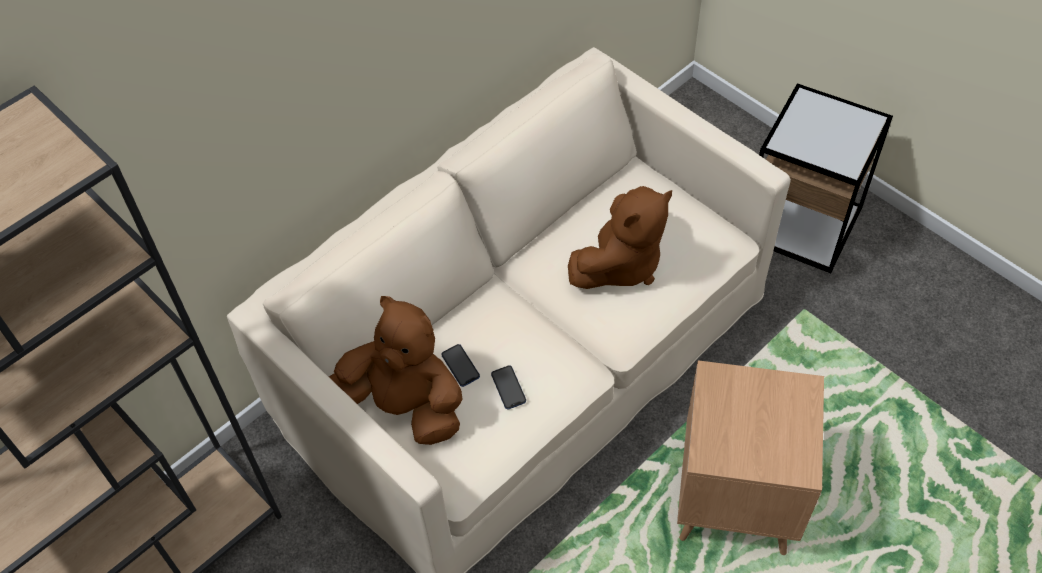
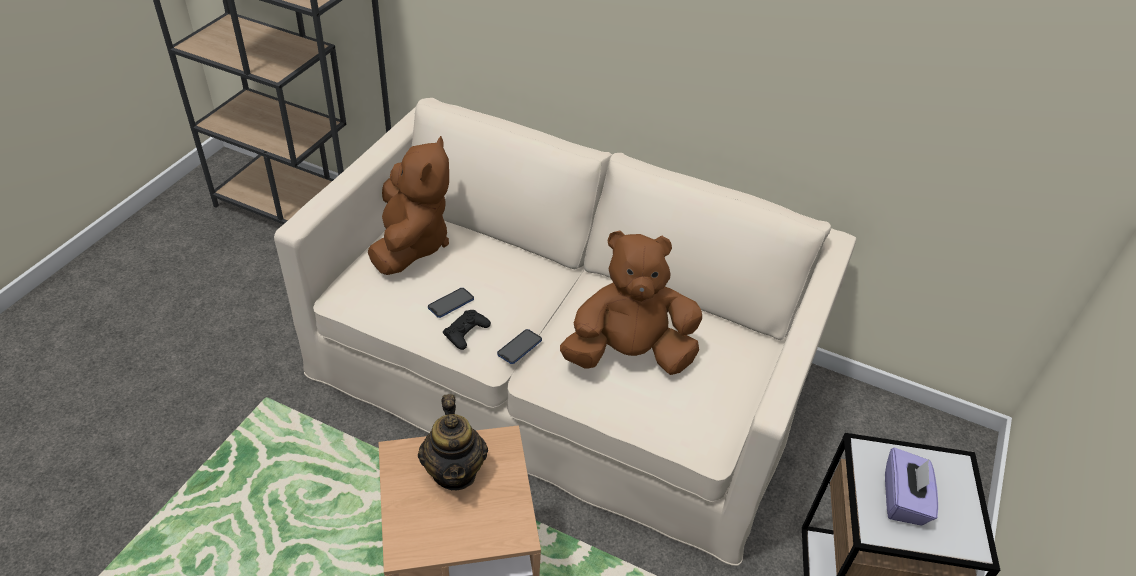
camera: 65 degrees right, 10 degrees down
(460, 366) = (463, 267): phone -> phone (519, 347)
(552, 383) = (466, 332): none -> black game controller
(621, 264) = (629, 354): brown plush toy -> brown plush toy turned 150 degrees clockwise
(735, 418) = (455, 471): none -> teapot
(828, 140) = (903, 500): none -> purple tissue box

